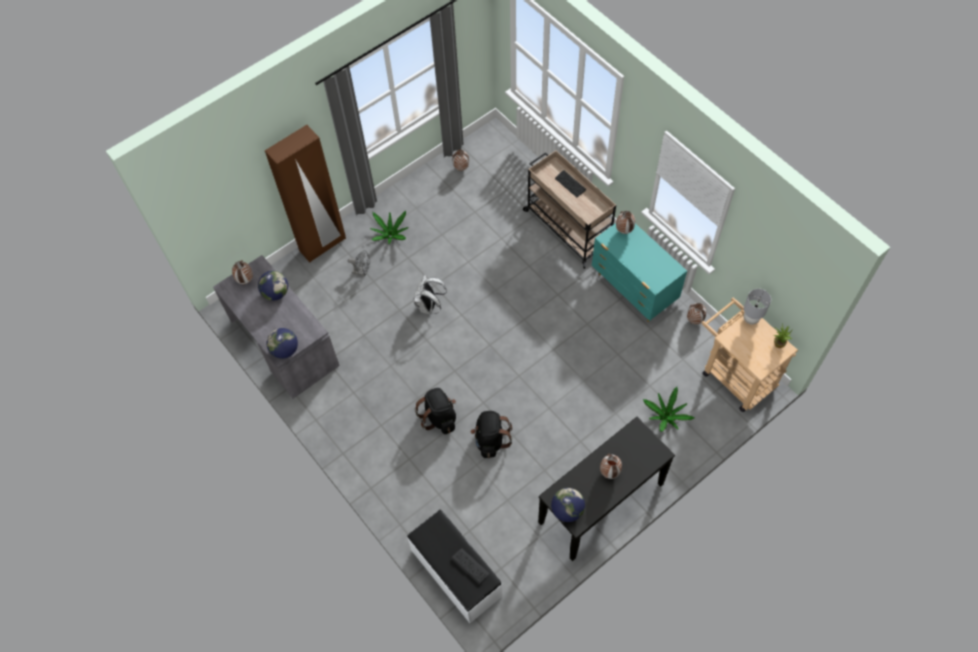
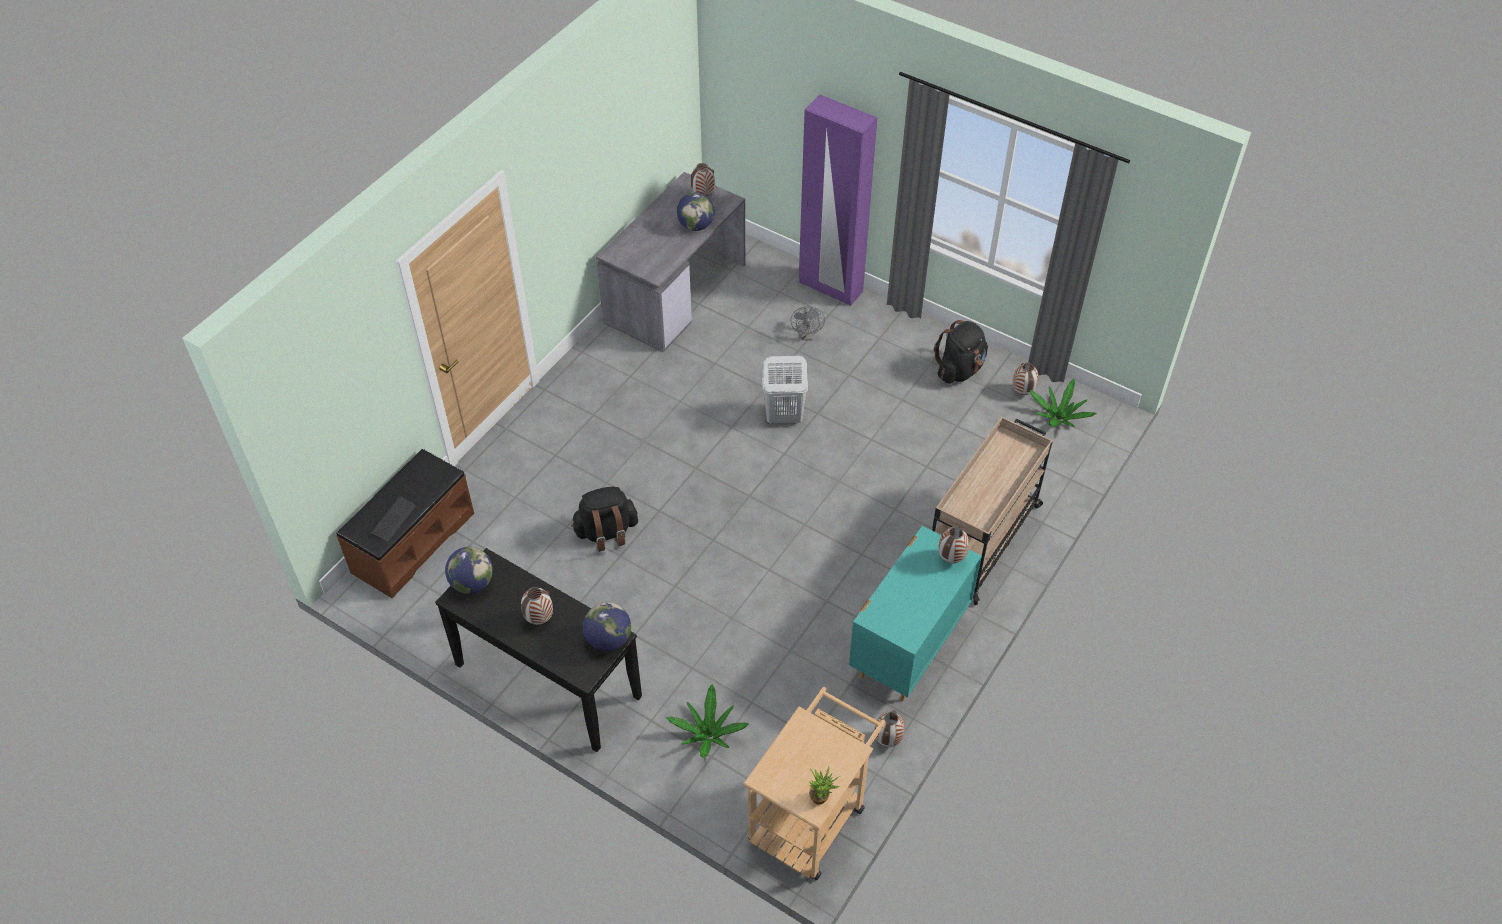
camera: 70 degrees right, 10 degrees down
(285, 350) = (620, 256): globe -> globe (608, 639)
(323, 245) = (830, 287): brown wardrobe -> purple wardrobe
(390, 234) = (877, 348): potted plant -> potted plant (1058, 418)
(429, 306) = (783, 416): white backpack -> white laundry basket
(439, 417) = (623, 470): black backpack -> black backpack (959, 370)
(455, 573) = (412, 542): white bench -> brown bench
(570, 184) = (1006, 477): keyboard -> none
(751, 319) = (850, 749): grey table lamp -> none

